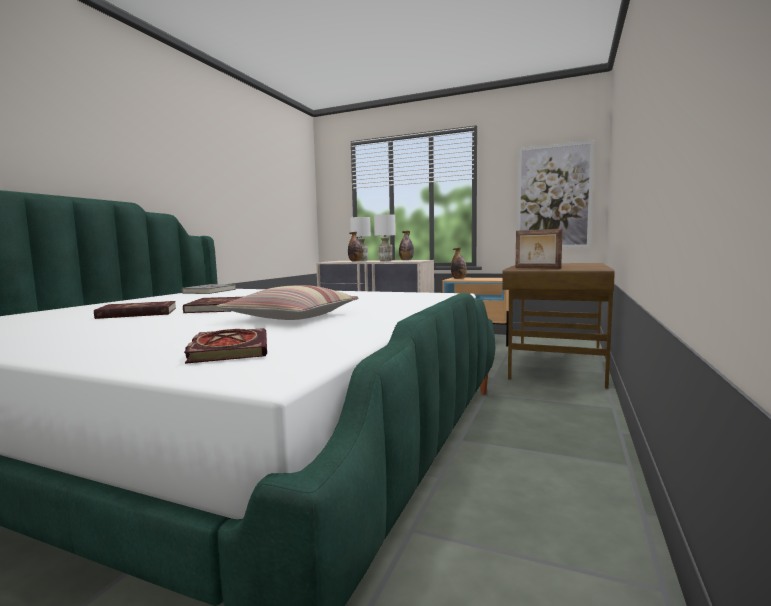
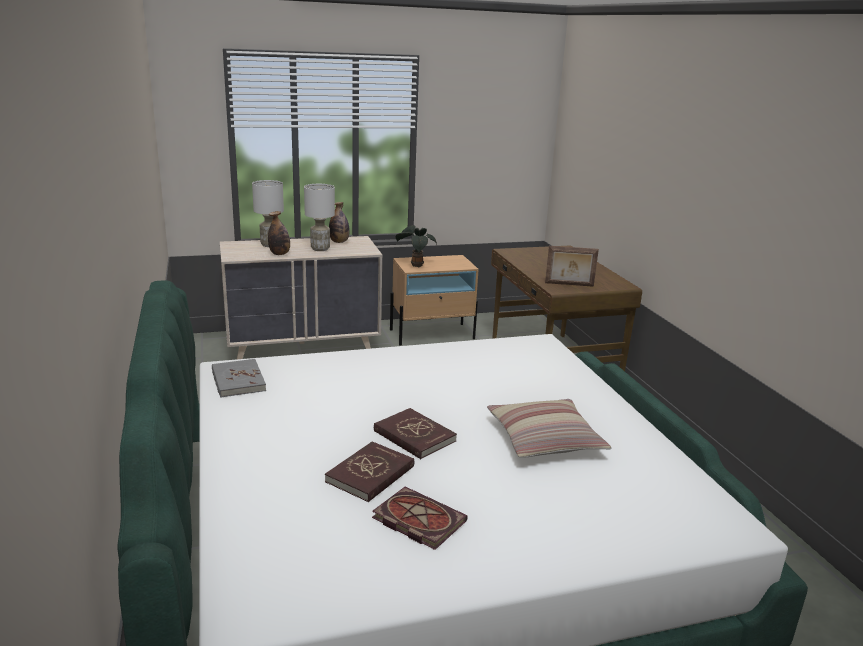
camera: 40 degrees left, 15 degrees up
(228, 349) = (645, 510): book -> book (416, 520)
(459, 278) = (415, 265): bottle -> potted plant
(553, 197) = (503, 156): picture -> none

